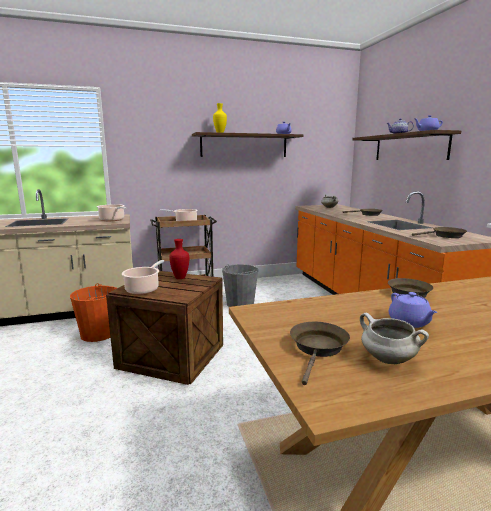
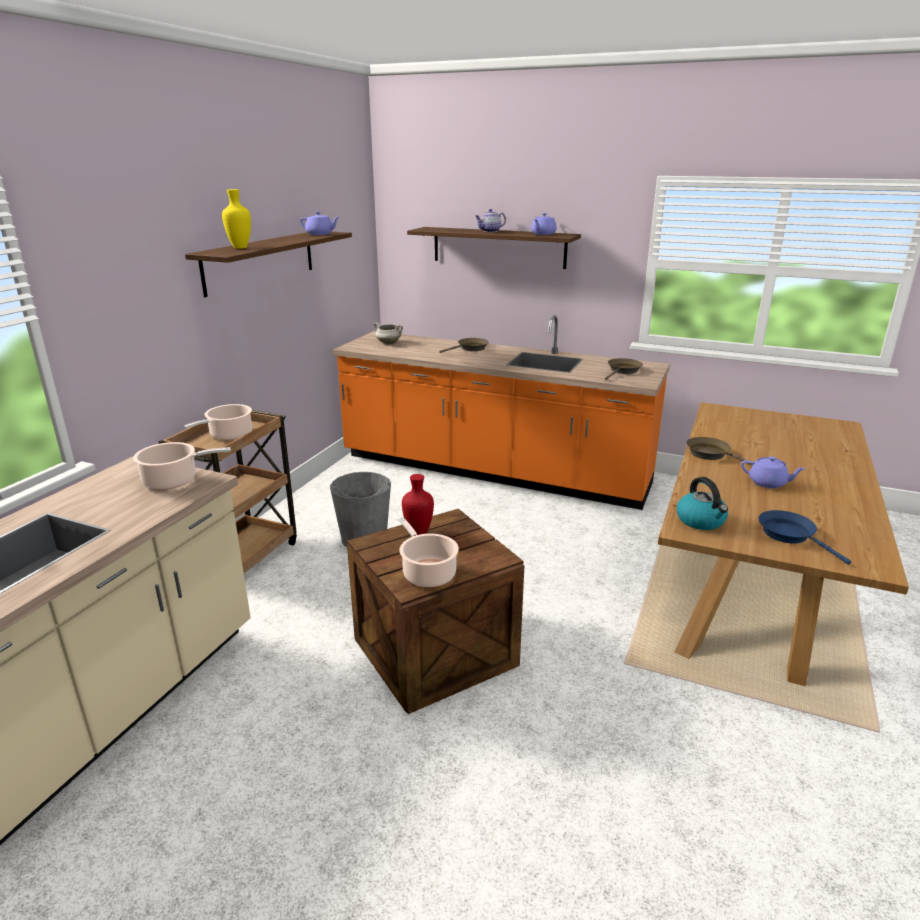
camera: 50 degrees left, 10 degrees up
(98, 334) = (267, 696): orange bucket -> none
(278, 313) = (701, 521): none -> kettle
(318, 348) = (790, 535): brown frying pan -> blue frying pan
(387, 360) = (825, 520): white cooking pot -> none

